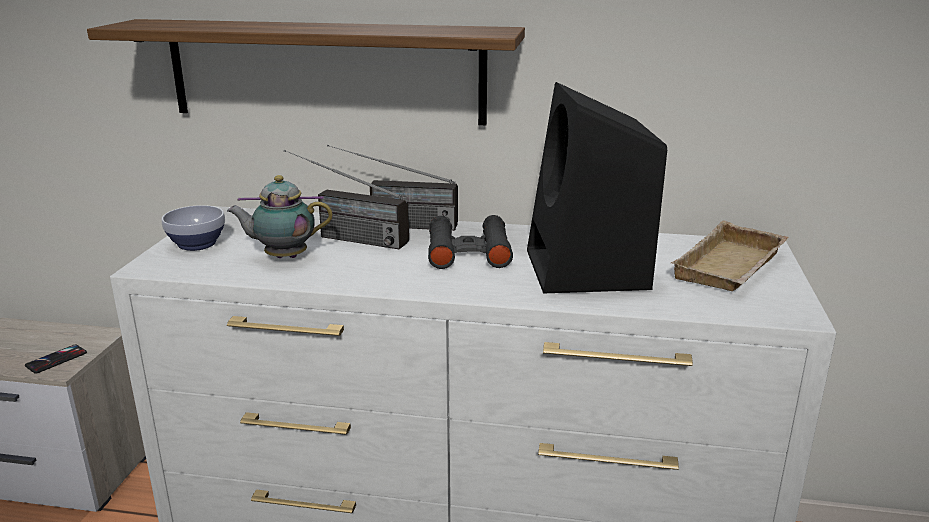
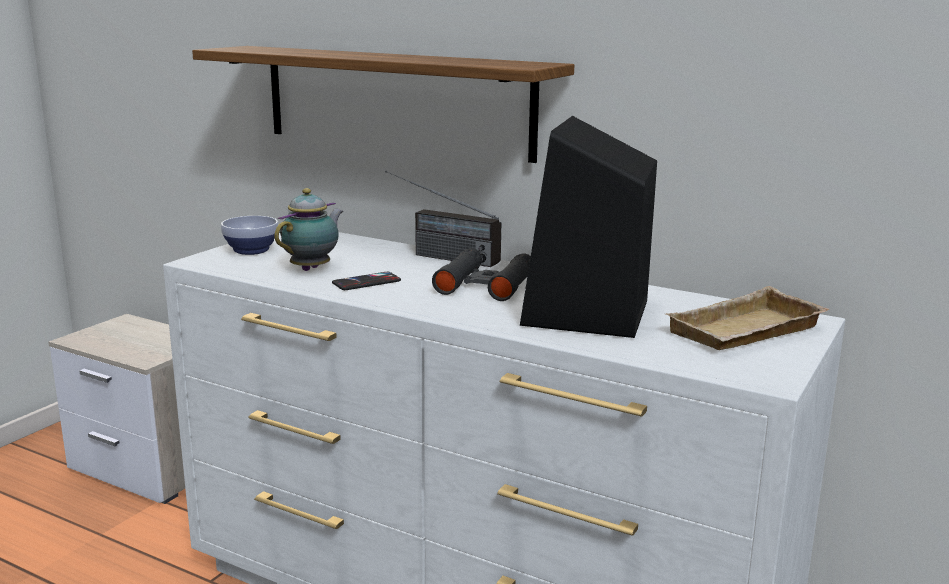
camera: 20 degrees right, 5 degrees down
(56, 359) = (148, 352): phone -> phone (366, 282)
(283, 257) = (313, 268): teapot -> teapot turned 105 degrees clockwise
(342, 237) = (380, 259): radio -> none

